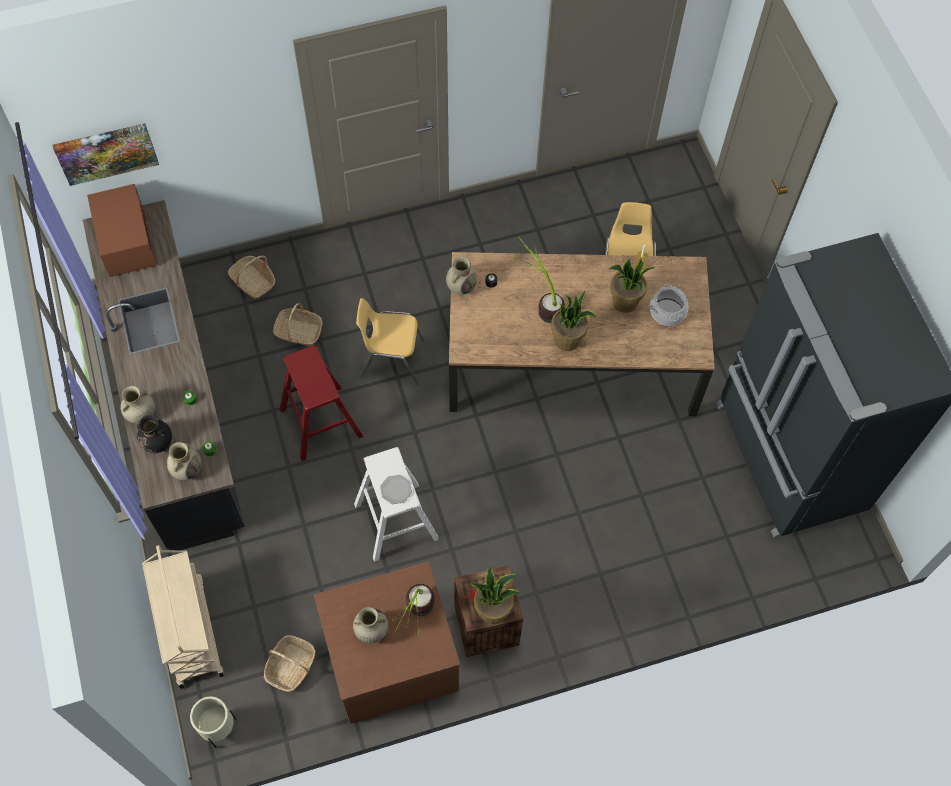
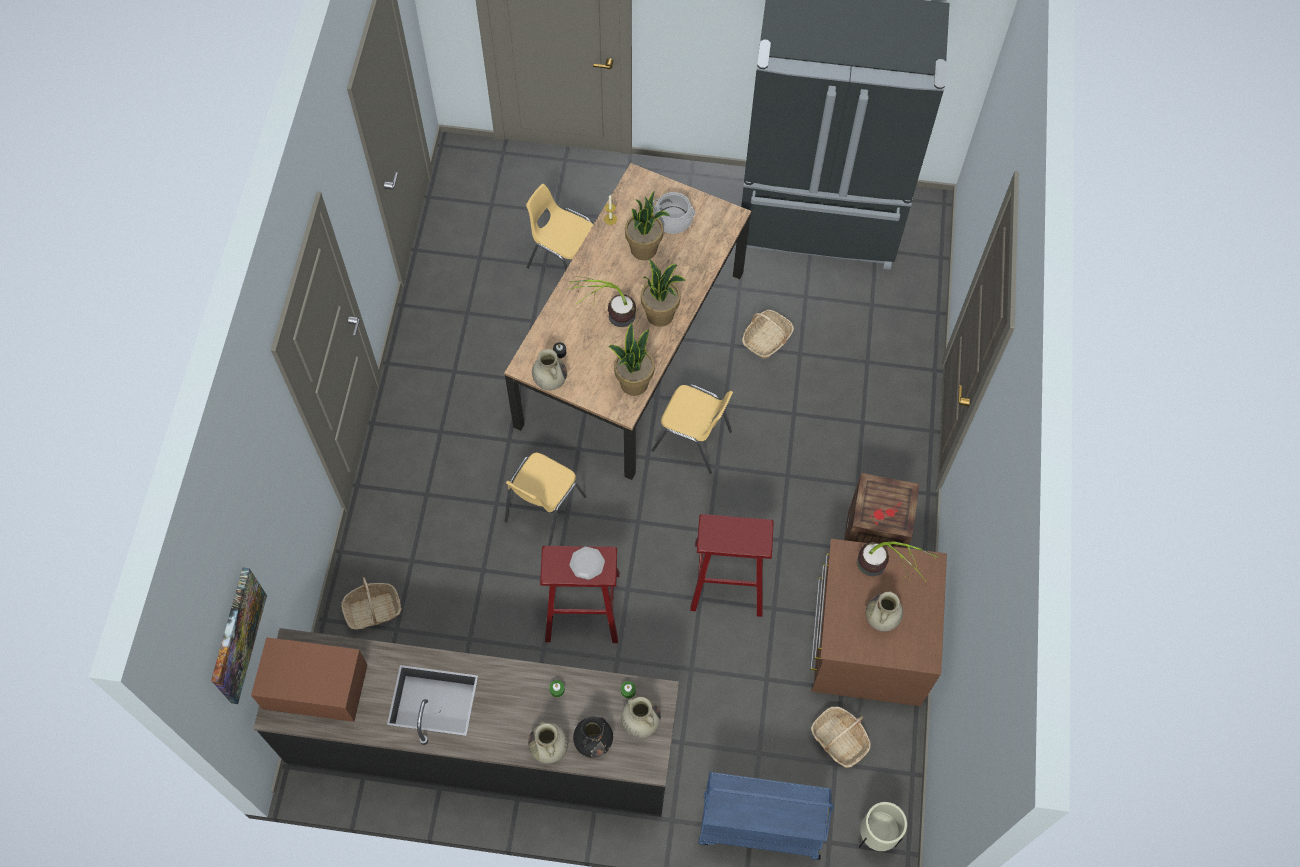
camera: 65 degrees left, 0 degrees up
(190, 631) = (759, 827): beige cart -> blue cart
(298, 332) = (462, 587): basket -> basket (767, 339)
(395, 489) = (747, 534): plate -> plate (586, 564)
(396, 521) = (728, 578): white stool -> red stool
(493, 610) = (900, 505): potted plant -> potted plant (633, 383)
(509, 443) = (692, 441): none -> yellow chair

